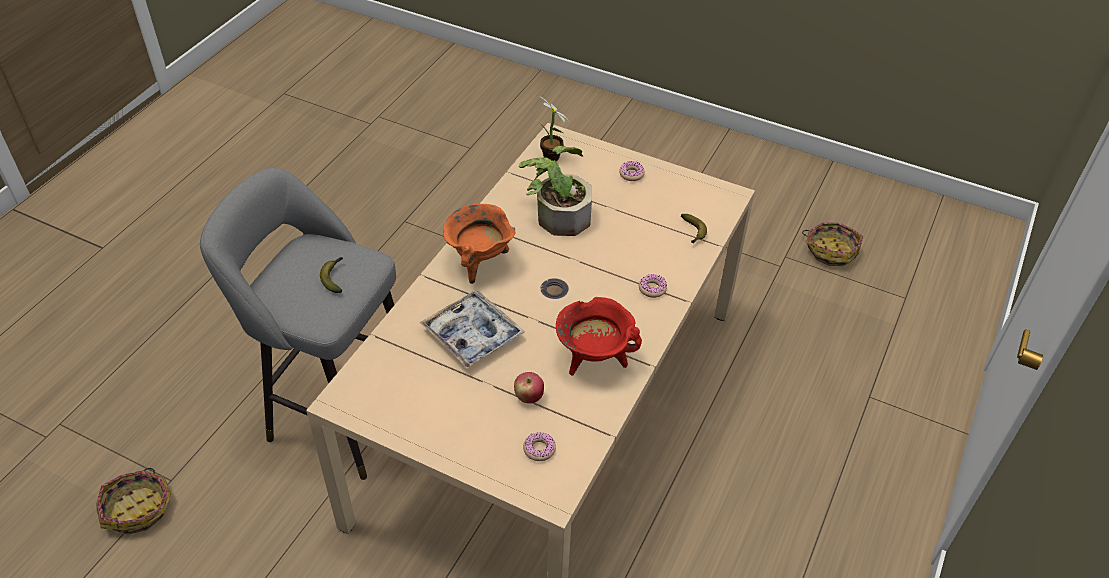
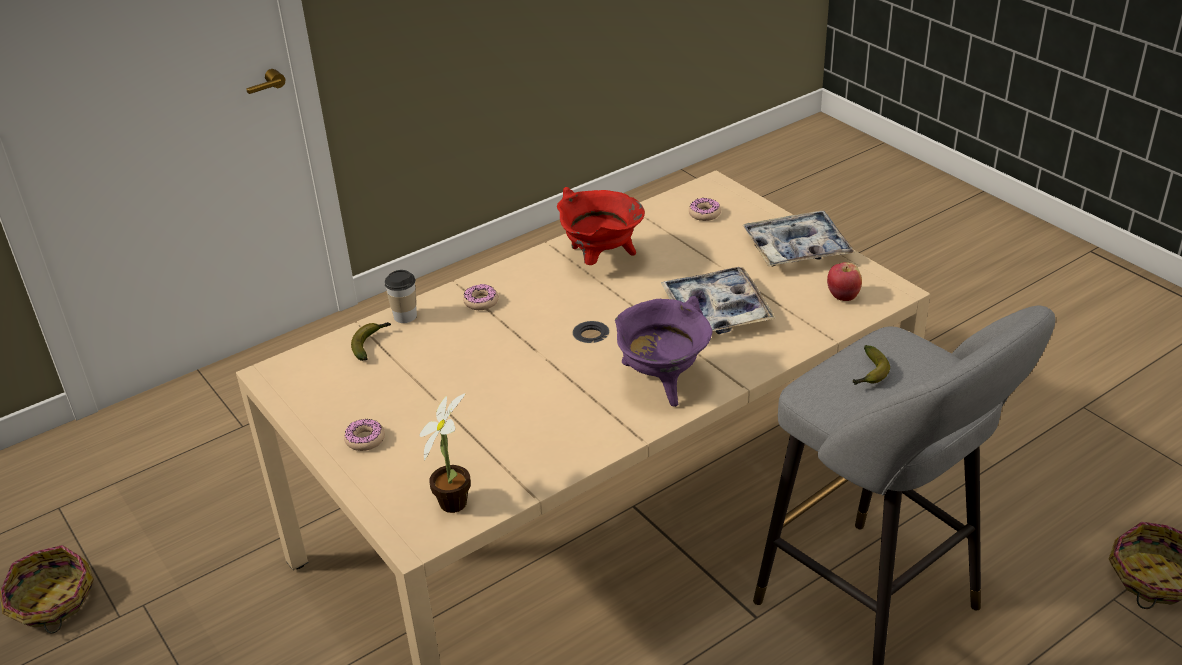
camera: 150 degrees left, 10 degrees down
(435, 428) = (796, 248): none -> tray
(479, 262) = (662, 382): orange cooking pot -> purple cooking pot
(528, 397) = (689, 248): apple -> apple (843, 296)
(557, 214) = (516, 414): potted plant -> none
(693, 260) = (405, 316): none -> cup

